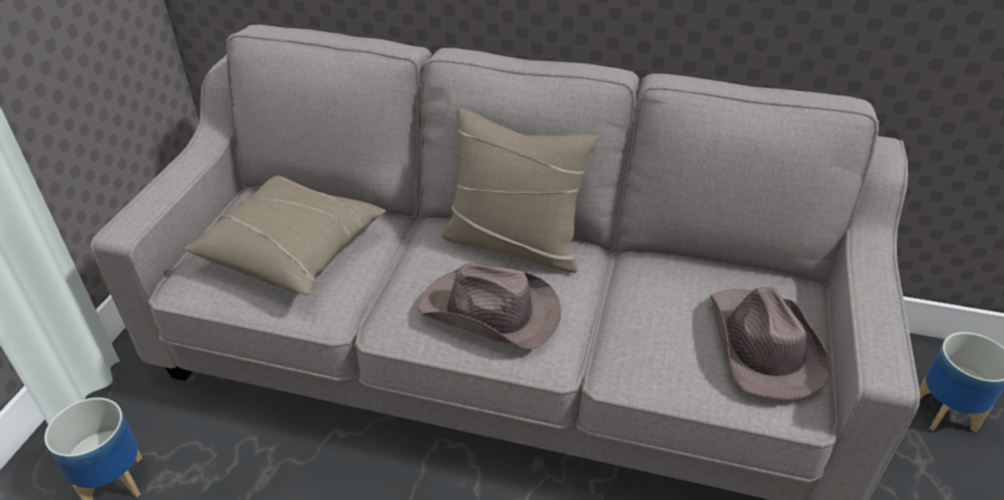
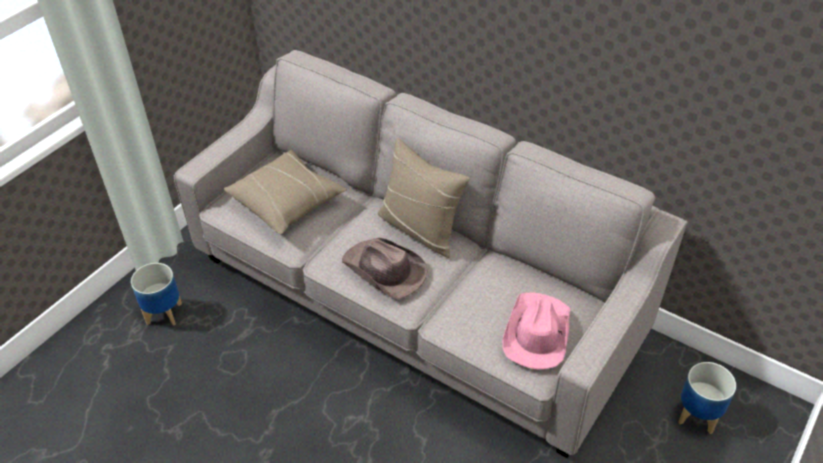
camera: 20 degrees right, 5 degrees up
(762, 345) = (536, 332): brown hat -> pink hat

